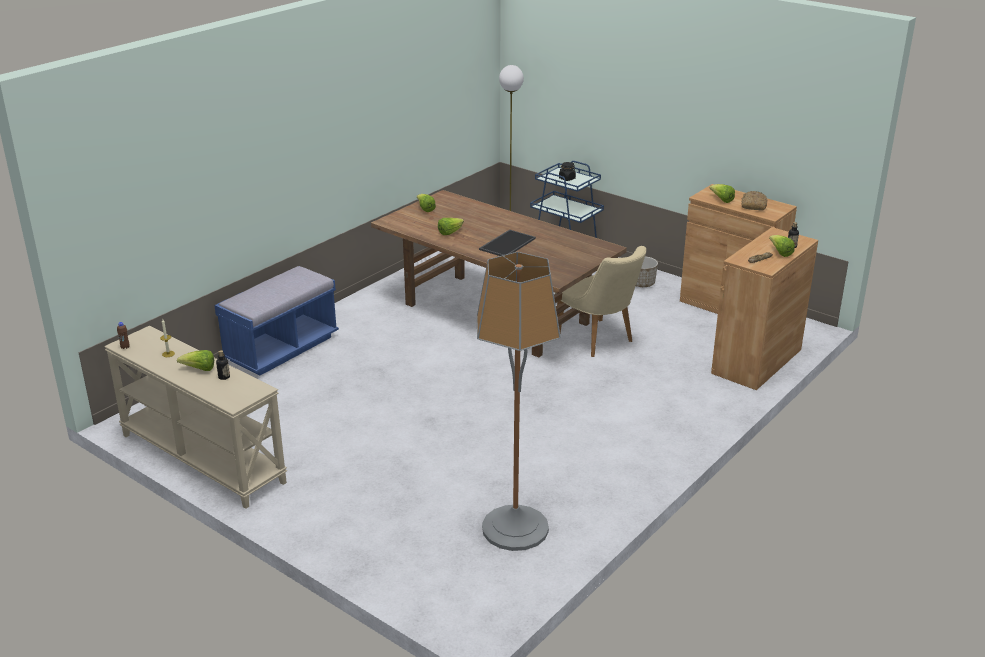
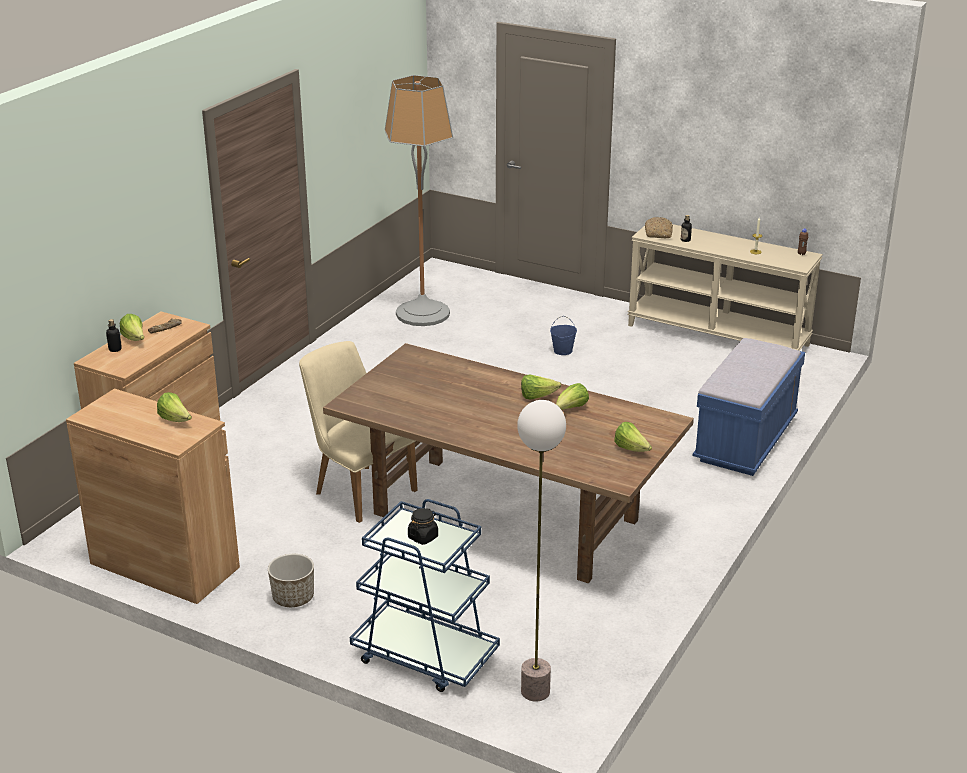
camera: 170 degrees right, 0 degrees up
(199, 369) = (713, 243): lettuce -> lettuce (537, 396)
(377, 455) = (563, 351): none -> blue bucket
(507, 243) = (486, 398): tray -> none
(753, 205) = (132, 413): bread -> bread (659, 233)

